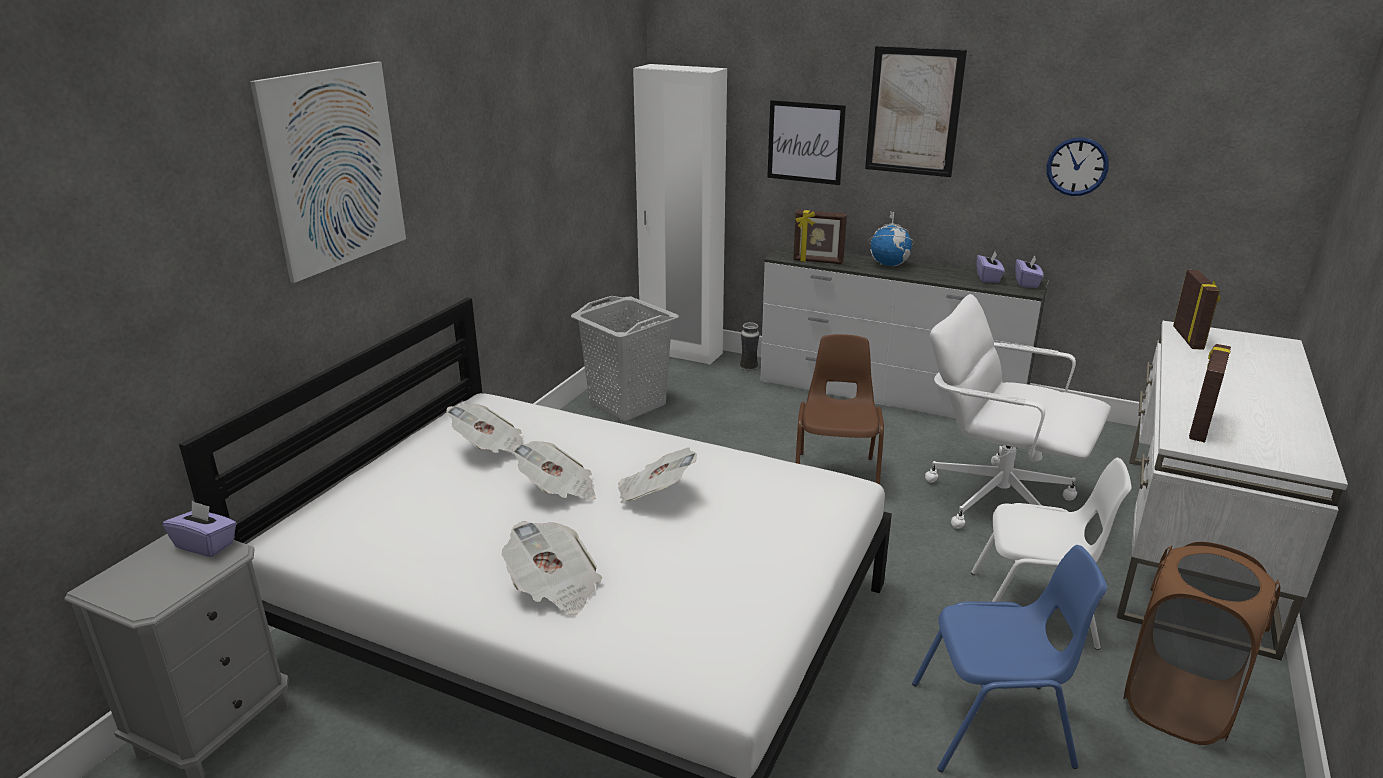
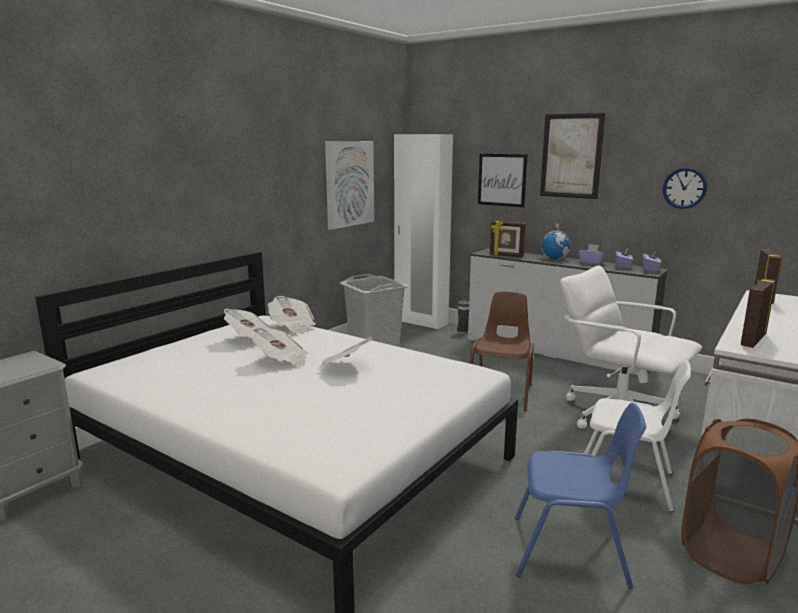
camera: 10 degrees right, 10 degrees down
(206, 545) = (37, 360): purple tissue box -> purple tissue box (591, 263)
(334, 168) = (169, 151): picture -> picture (350, 184)
(554, 587) = (249, 407): newspaper -> newspaper (292, 327)

